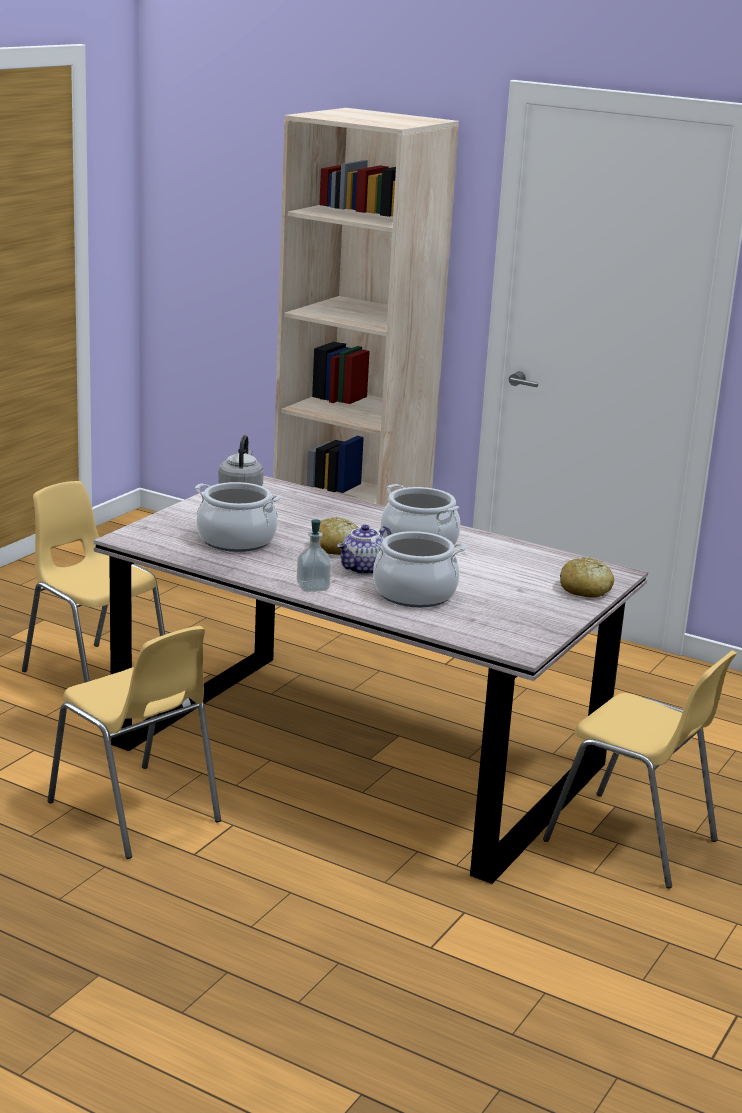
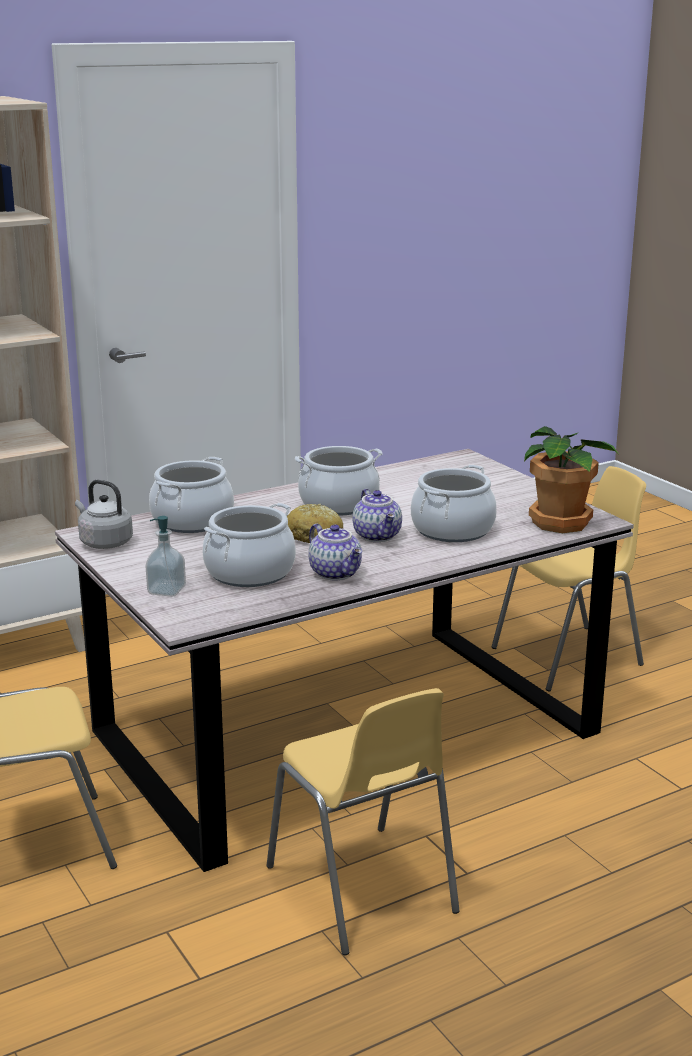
camera: 60 degrees left, 0 degrees up
(135, 812) = (362, 890): yellow chair -> yellow chair turned 75 degrees clockwise
(267, 567) = (336, 573): none -> teapot
(313, 587) = (403, 564): soap dispenser -> soap dispenser (166, 590)
(316, 505) = (192, 521): none -> cooking pot
(494, 635) = (561, 522): none -> potted plant
(585, 589) = (489, 474): bread -> none

